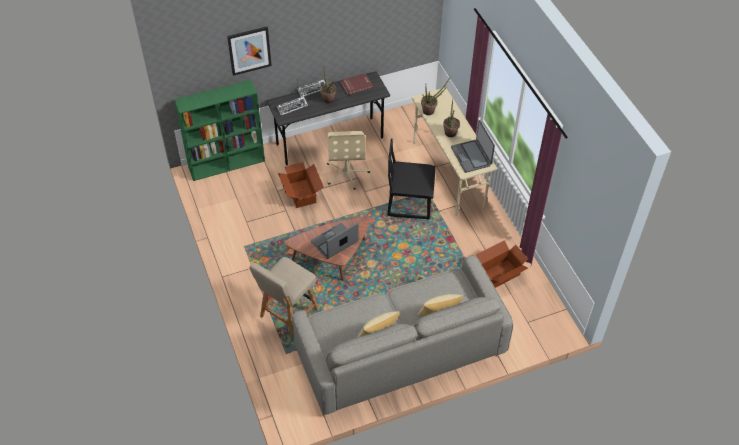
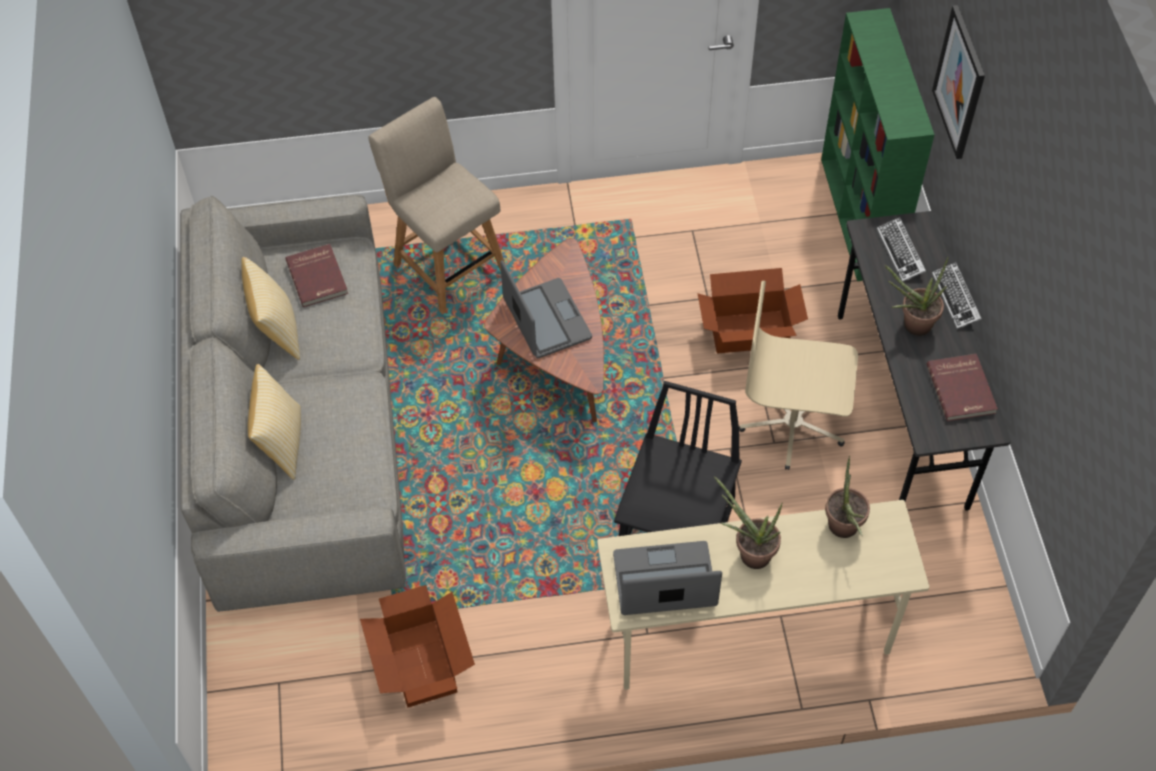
camera: 105 degrees right, 5 degrees up
(340, 328) = (318, 277): none -> red book

